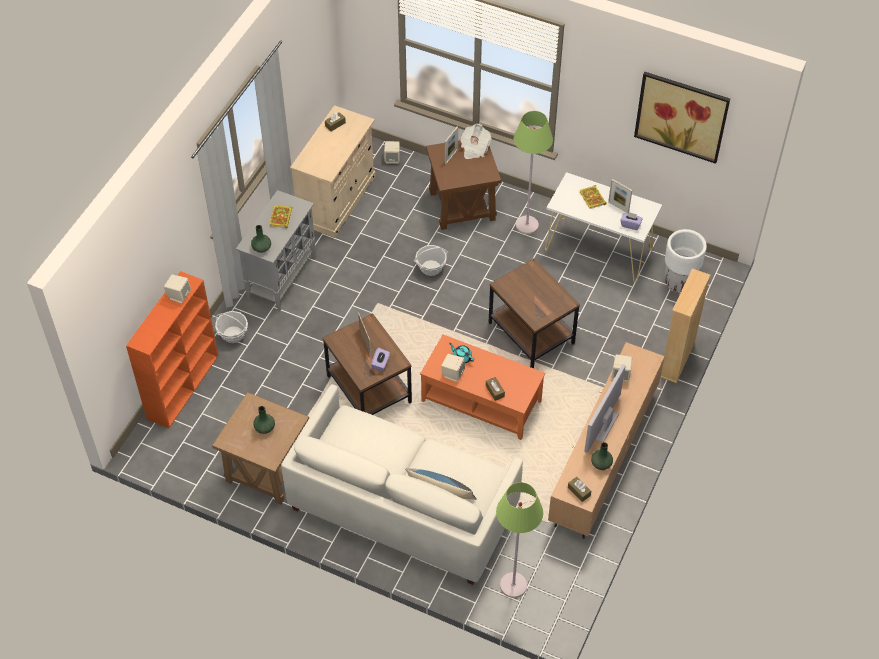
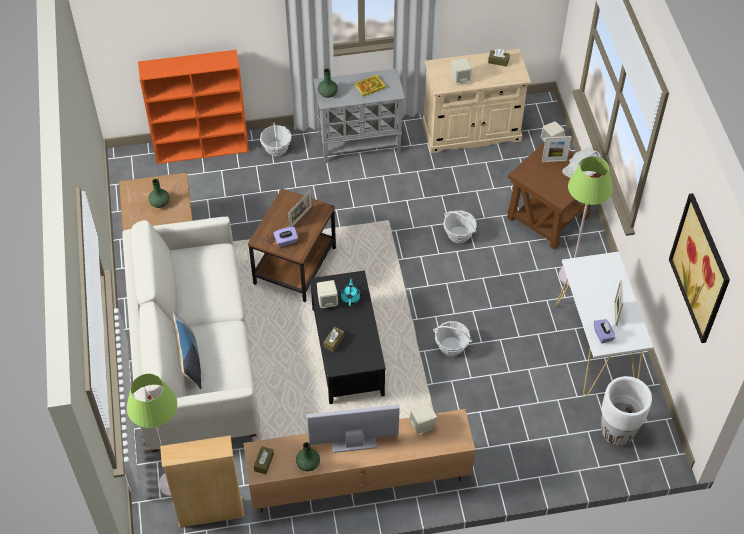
camera: 55 degrees right, 0 degrees up
(179, 295) = (211, 62): beige speaker -> beige speaker (460, 79)
(481, 402) = (346, 351): orange coffee table -> black coffee table
(530, 334) = (451, 346): brown side table -> basket
(593, 198) = (606, 289): book -> none
(677, 359) = (523, 480): beige bookcase -> beige bookcase (210, 512)

